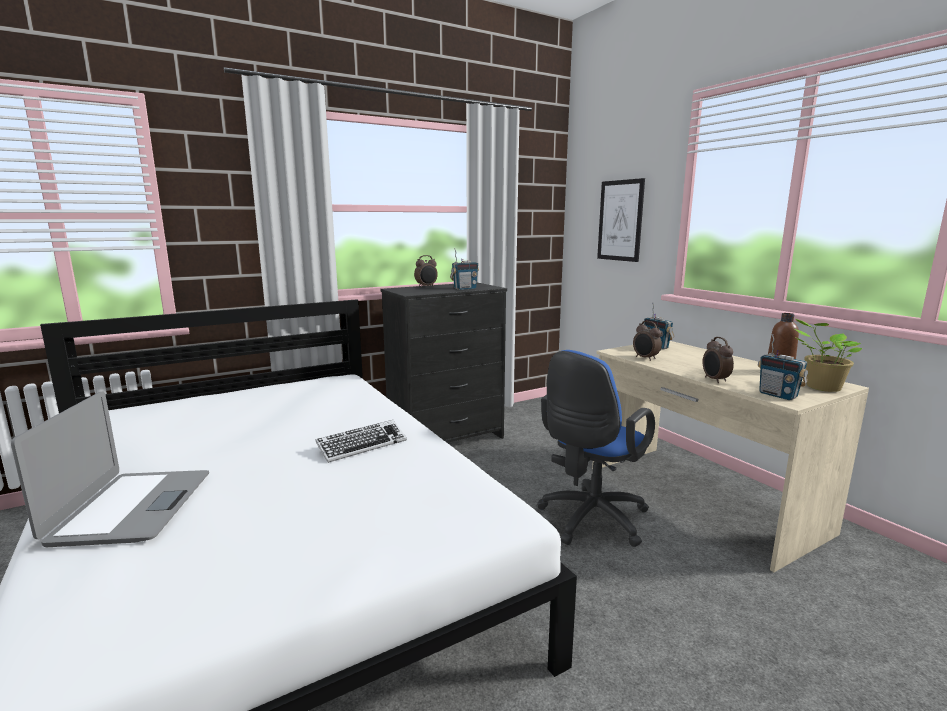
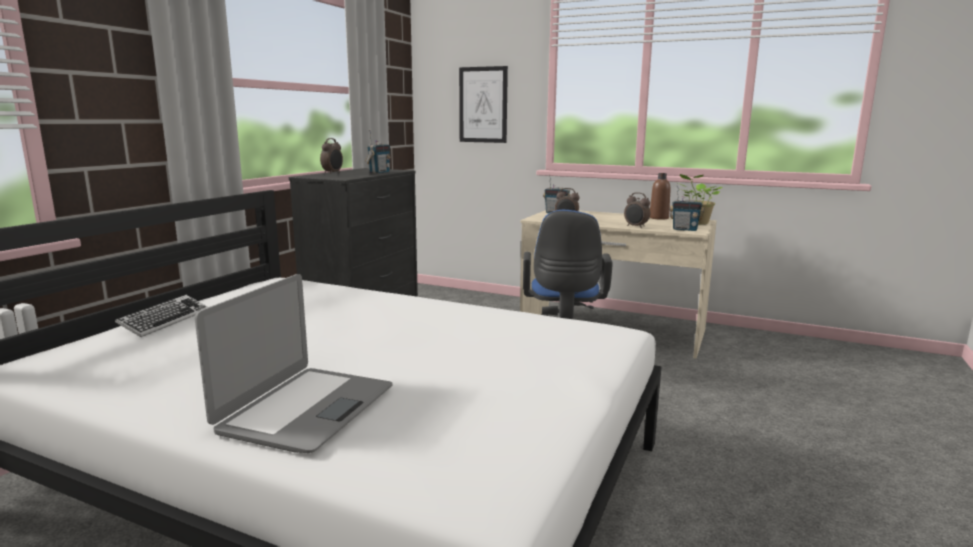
camera: 35 degrees left, 0 degrees up
(131, 507) = (306, 409): laptop -> laptop turned 60 degrees clockwise
(362, 445) = (424, 321): keyboard -> keyboard (165, 321)

